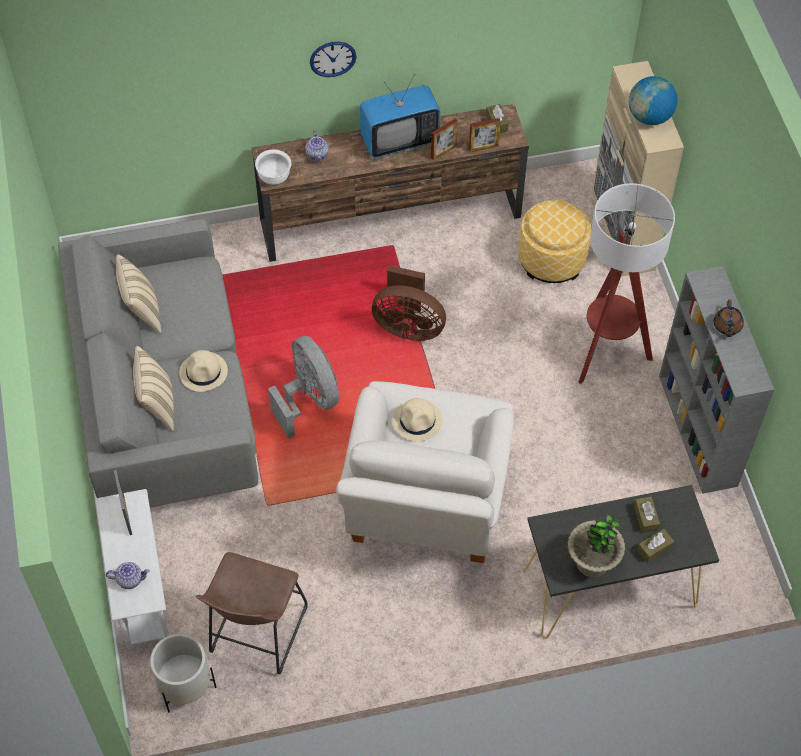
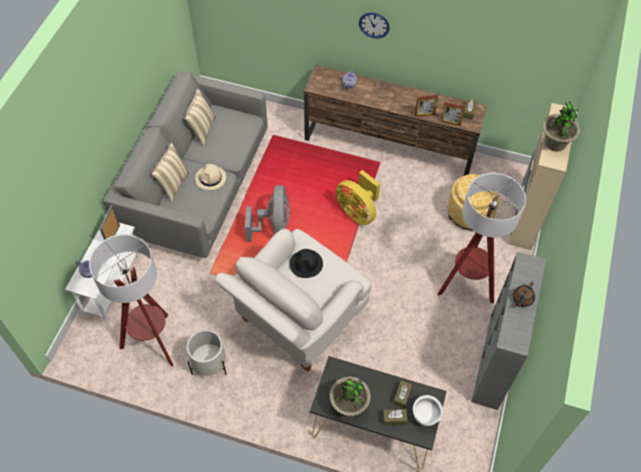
camera: 30 degrees right, 0 degrees up
(185, 687) = (96, 351): white planter -> white planter (209, 365)
(256, 634) = (153, 342): brown stool -> floor lamp
(274, 178) = (316, 86): white bowl -> white bowl (425, 416)
(399, 140) = (403, 97): television -> none
(408, 326) = (357, 212): brown fan -> yellow fan
(417, 421) = (306, 264): beige hat -> black hat
(649, 117) = (555, 143): globe -> potted plant

